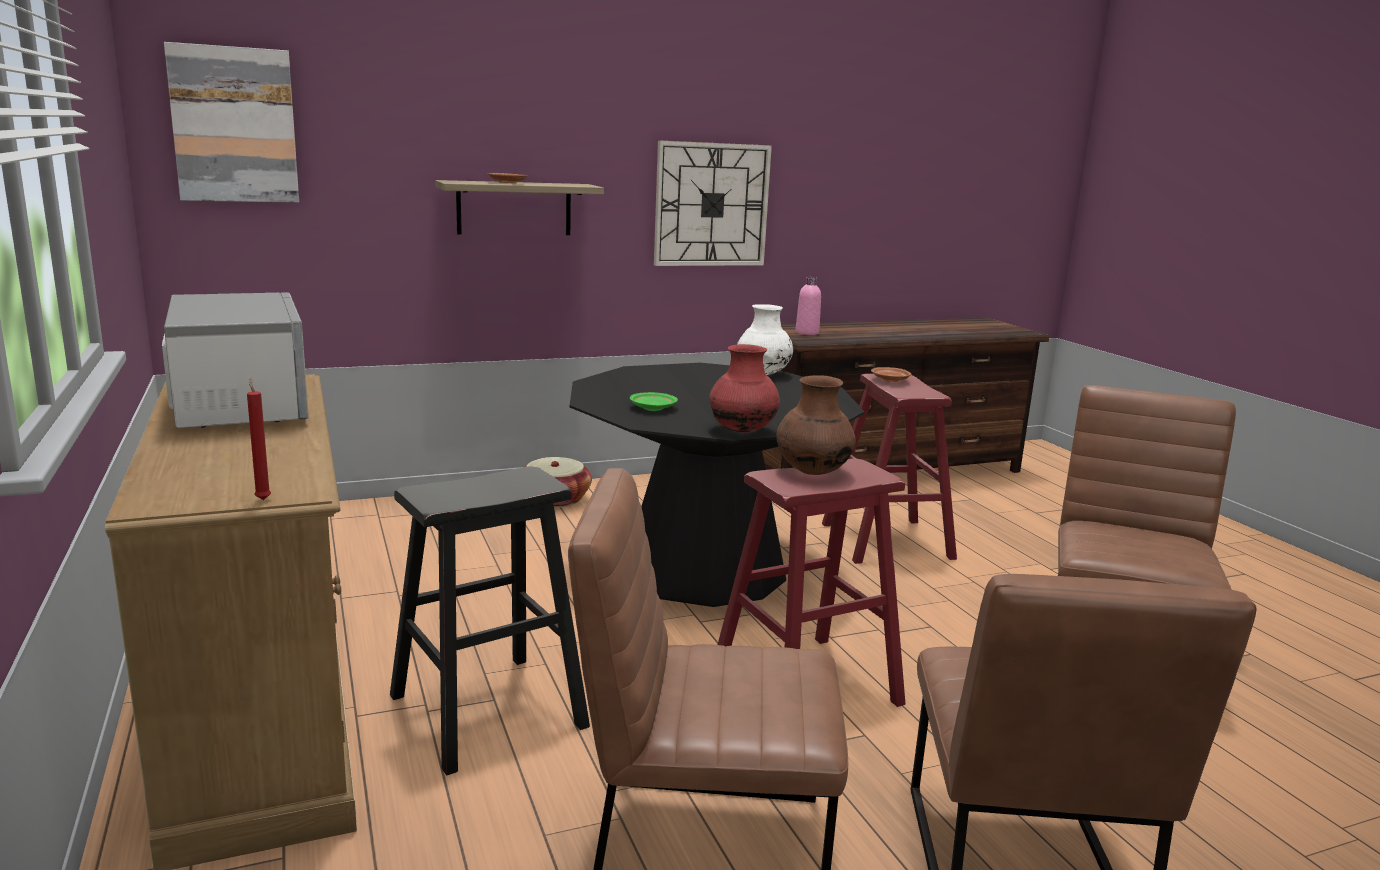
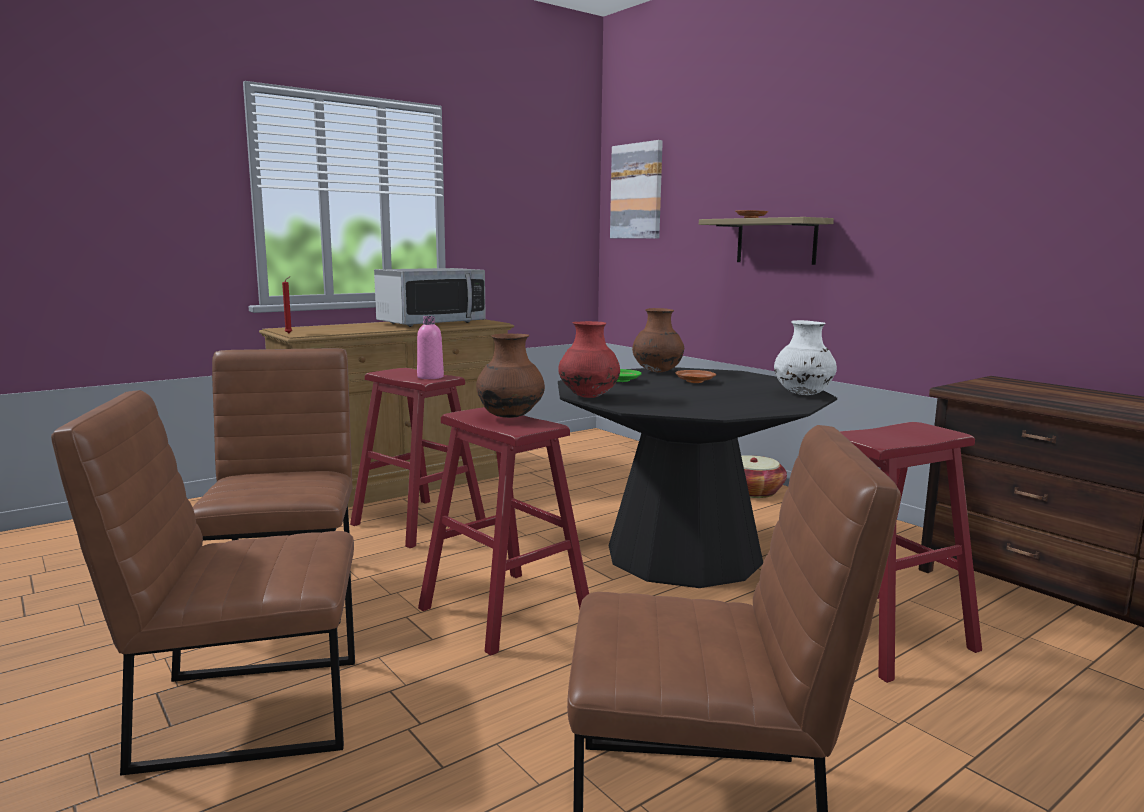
camera: 75 degrees right, 5 degrees down
(488, 710) = (419, 522): black stool -> red stool
(605, 389) = (657, 371): none -> brown vase
(711, 205) = (955, 235): wall clock -> none
(807, 332) = (1008, 387): pink bottle -> pink bottle (430, 377)
(890, 380) = (909, 429): brown plate -> brown plate (694, 381)

